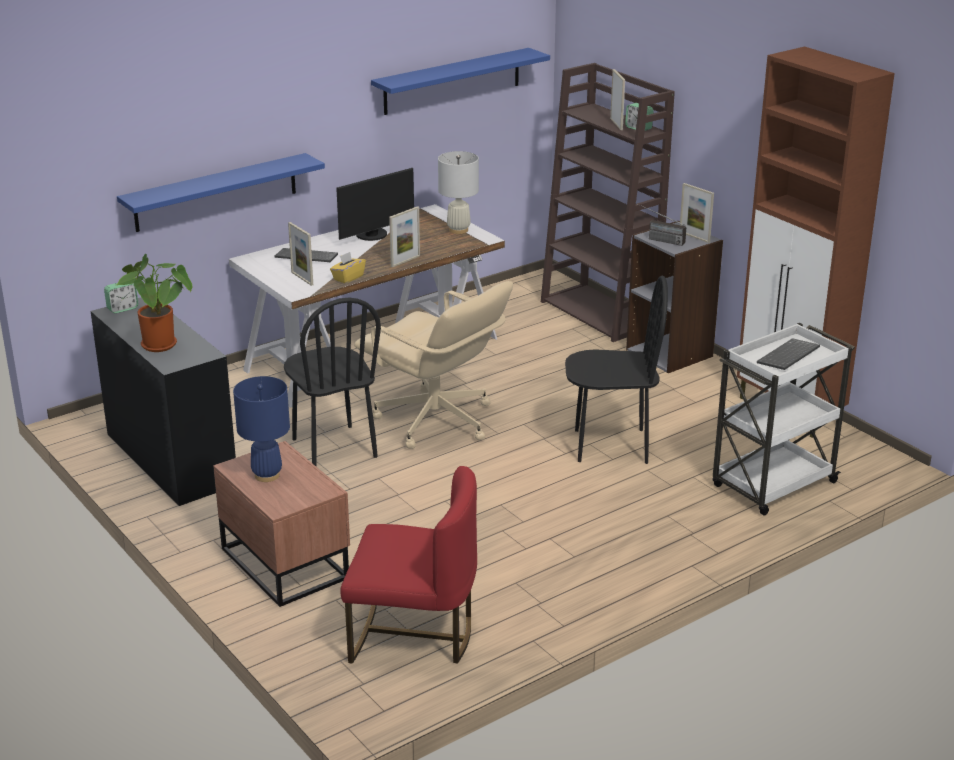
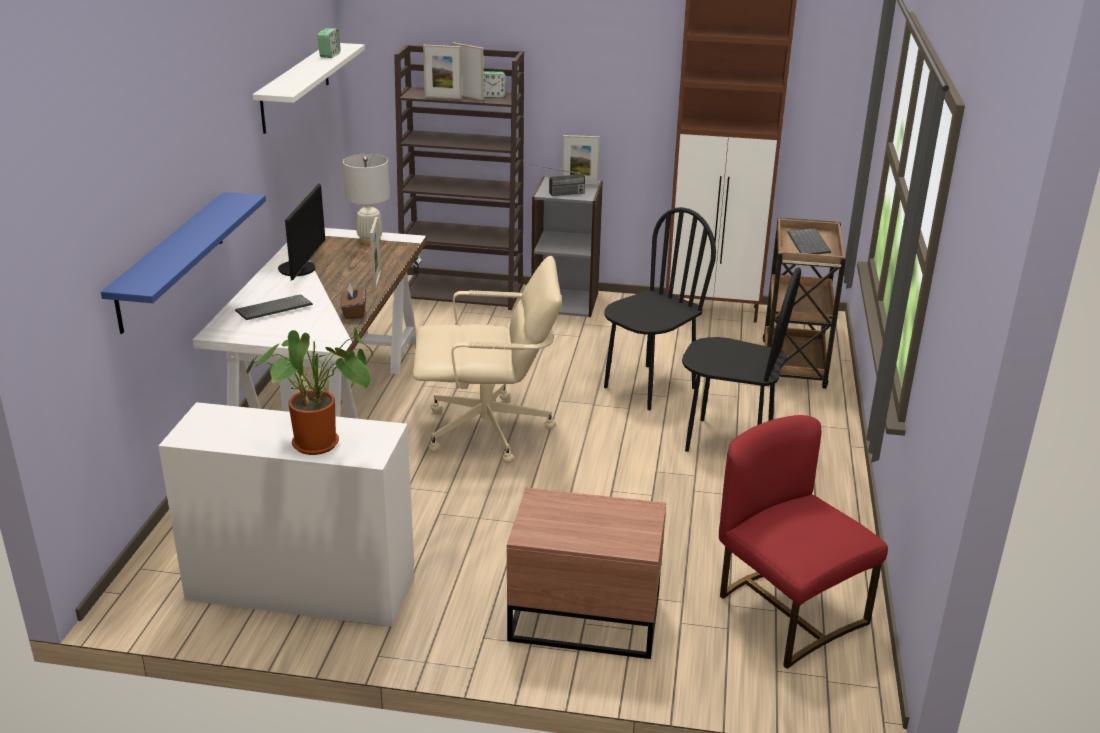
camera: 45 degrees left, 0 degrees up
(122, 309) = (194, 427): alarm clock -> alarm clock (330, 55)
(170, 459) = (301, 587): black desk -> white desk
(267, 475) = (573, 525): blue table lamp -> none
(302, 278) = (311, 329): picture frame -> picture frame (443, 97)
(333, 448) = (443, 496): black chair -> black chair (728, 442)
(348, 278) = (354, 312): yellow tissue box -> brown tissue box
(413, 635) = (787, 612): red chair -> red chair turned 90 degrees counterclockwise
(452, 81) = (295, 86): blue shelf -> white shelf
(772, 485) = (793, 365): white cart -> brown cart

